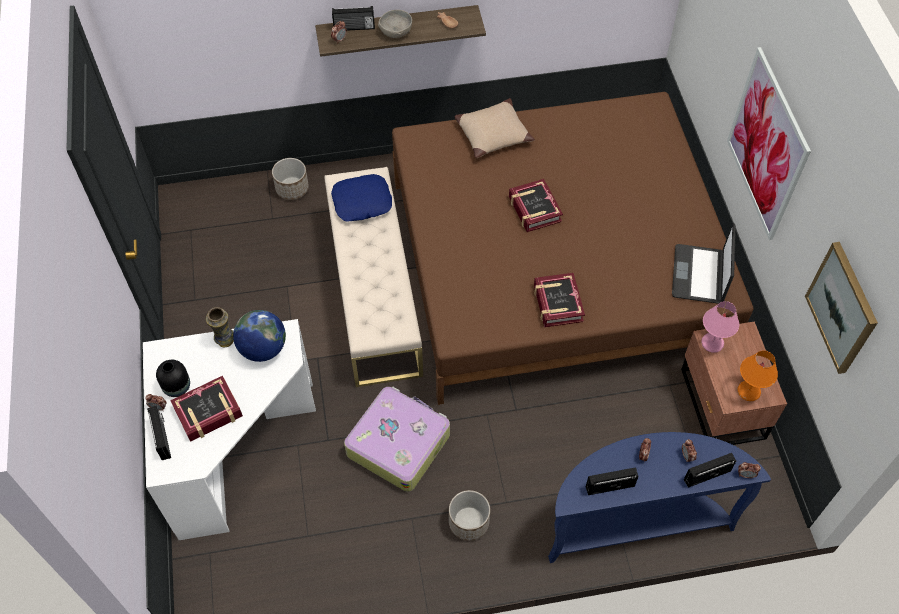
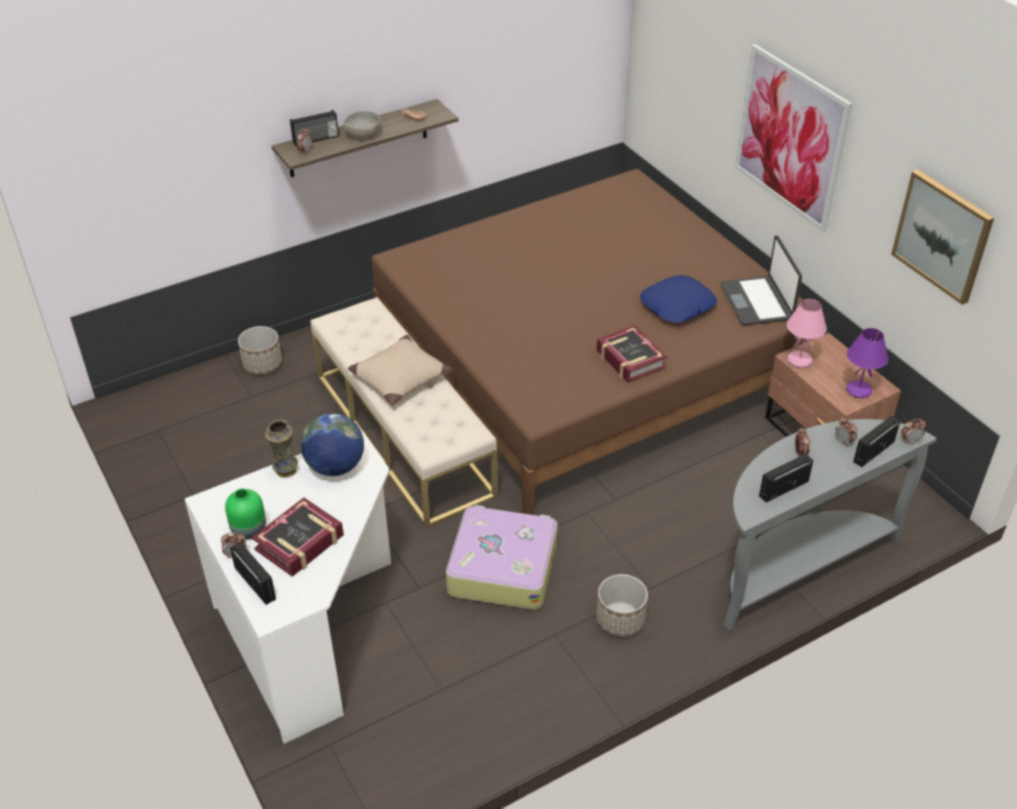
camera: 20 degrees left, 15 degrees down
(178, 386) = (250, 529): black vase -> green vase
(362, 202) = (366, 333): blue pillow -> blue pillow (678, 306)
(493, 134) = (482, 237): beige pillow -> beige pillow (400, 378)
(534, 209) = (560, 288): book -> none
(635, 522) = (796, 565): blue console table -> grey console table
(748, 391) = (858, 390): orange table lamp -> purple table lamp

